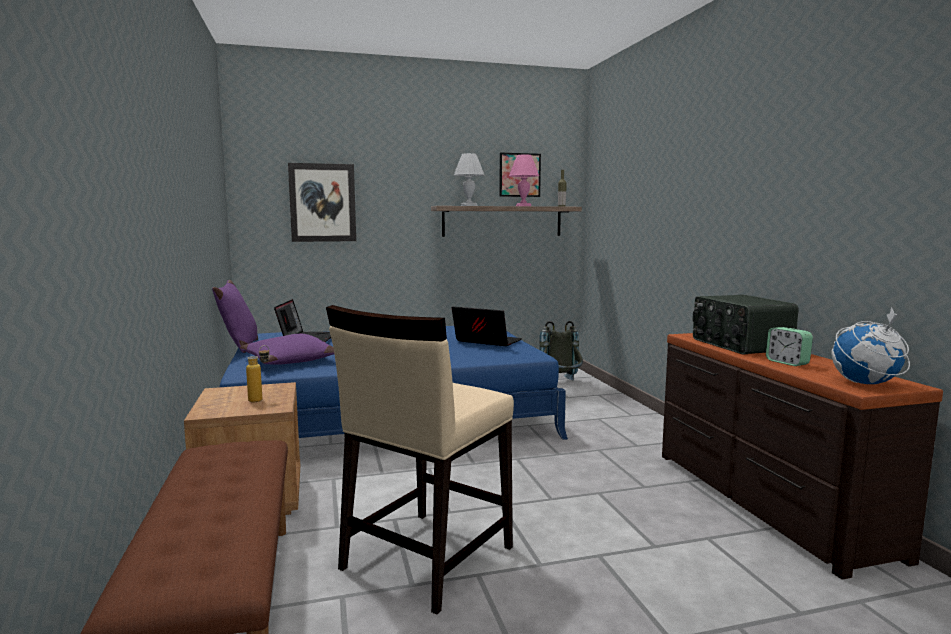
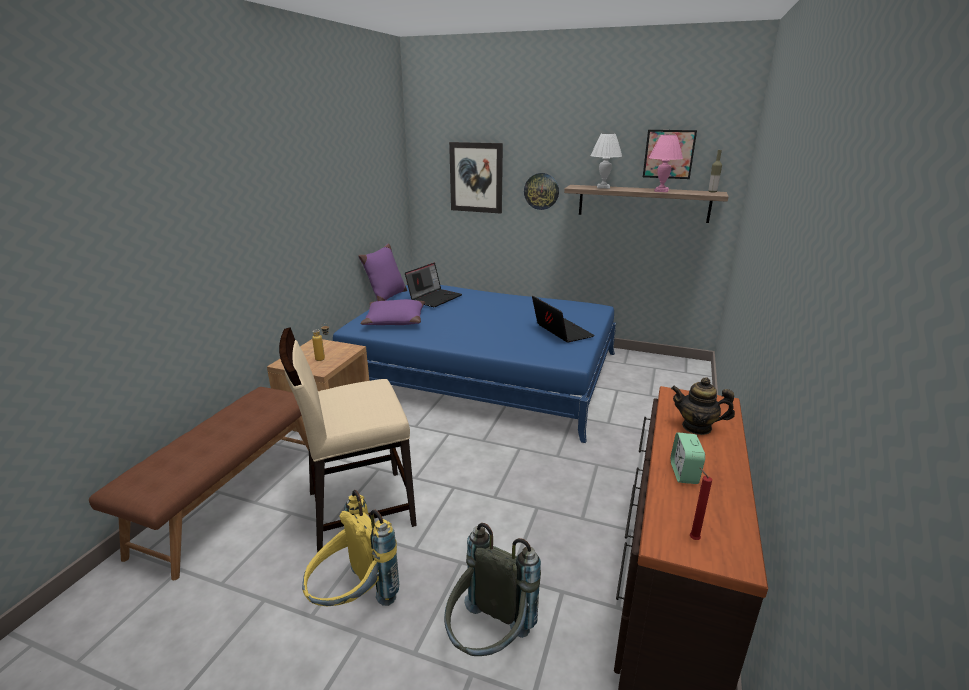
camera: 35 degrees right, 15 degrees up
(400, 214) = (541, 191): none -> wall clock
(547, 633) = (353, 600): none -> yellow backpack
(561, 384) = (665, 378): grey backpack -> grey backpack (488, 641)
(739, 345) = (697, 427): radio -> teapot
(865, 383) = (692, 538): globe -> red candle

